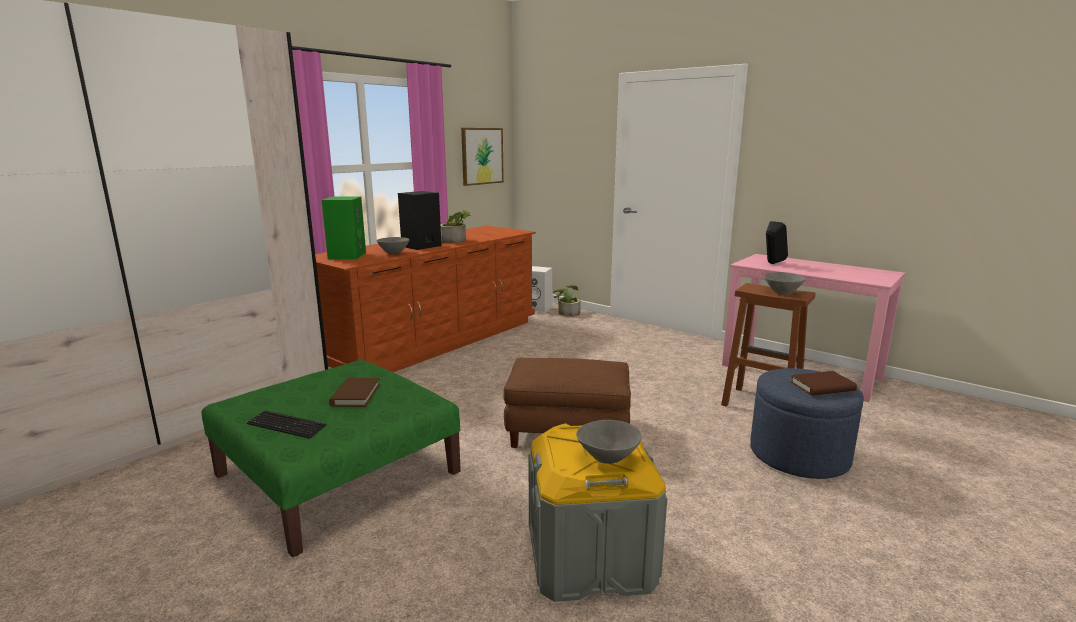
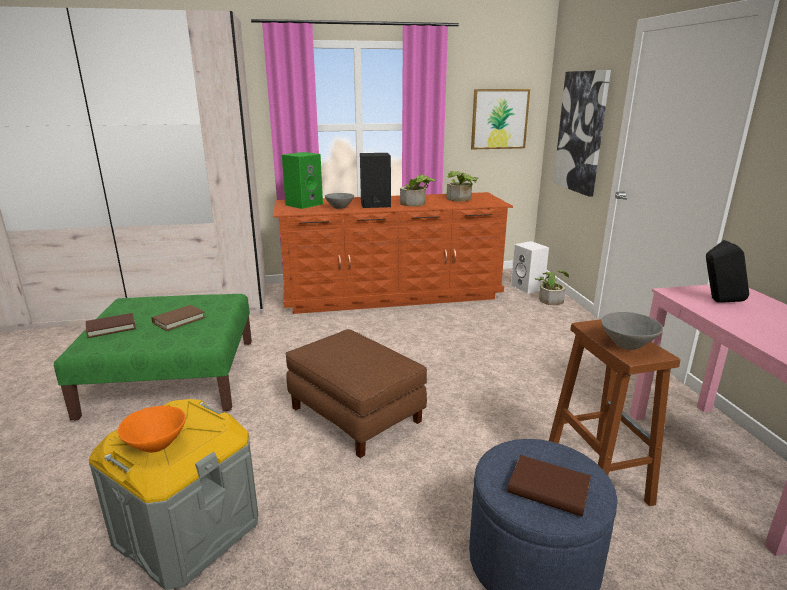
camera: 40 degrees right, 5 degrees up
(286, 426) = (111, 327): keyboard -> brown book
(483, 233) = (460, 199): none -> potted plant
(566, 164) = (581, 132): none -> picture
(607, 457) = (156, 444): grey bowl -> orange bowl

